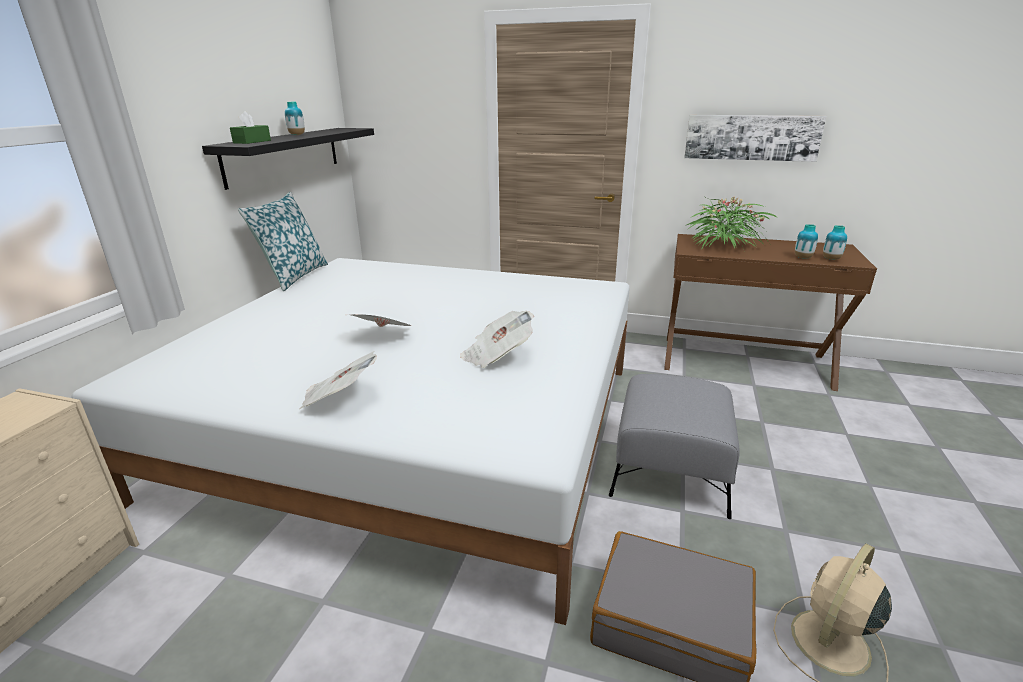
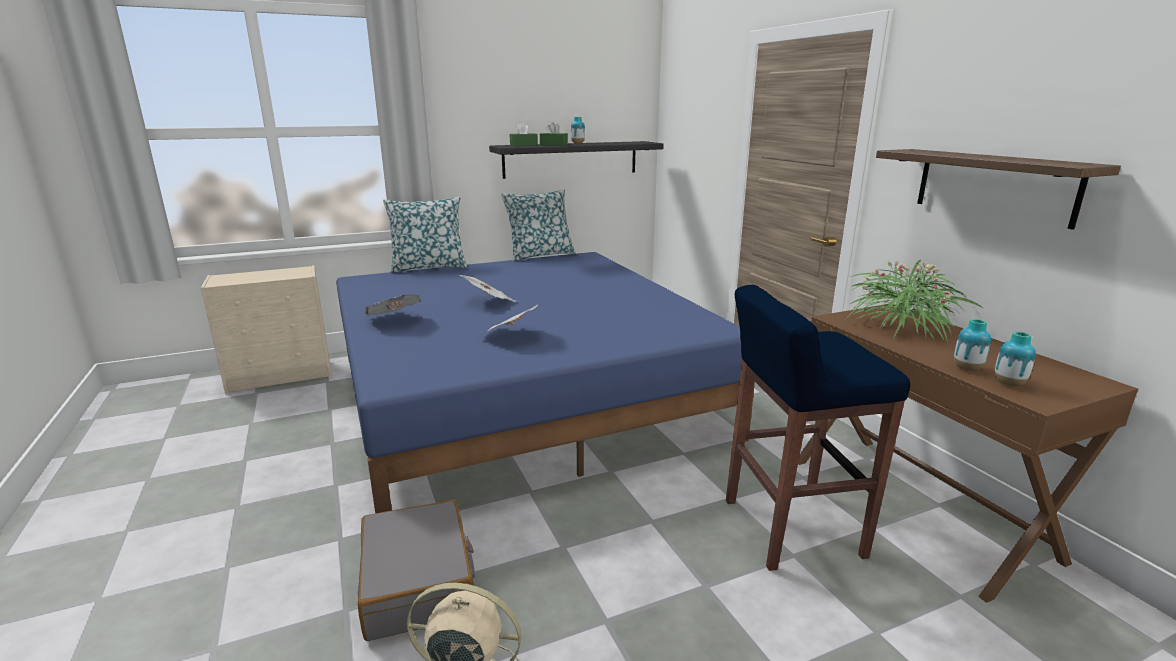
camera: 50 degrees right, 5 degrees down
(192, 330) = (428, 267): none -> pillow
(281, 138) = (553, 144): none -> green tissue box
(417, 427) = (522, 394): white bed -> blue bed
(670, 470) = (616, 521): grey ottoman -> none
(734, 408) = (789, 528): none -> blue stool
(751, 137) = (994, 185): picture -> shelf

